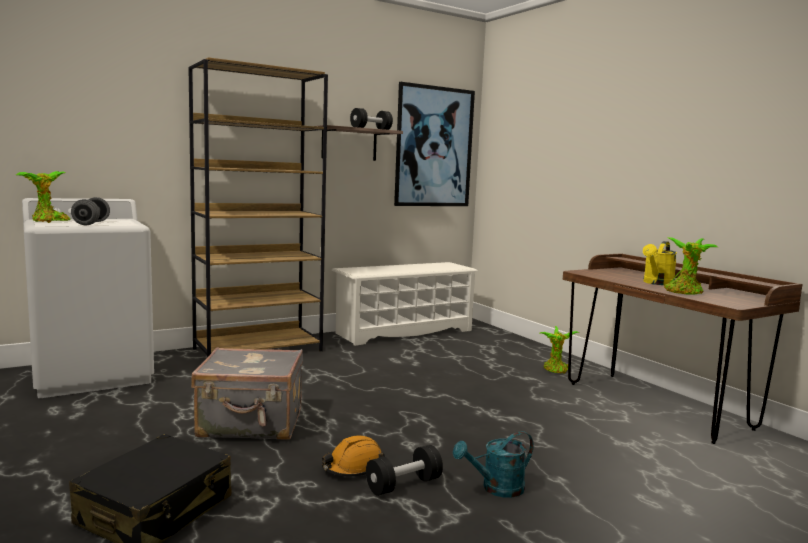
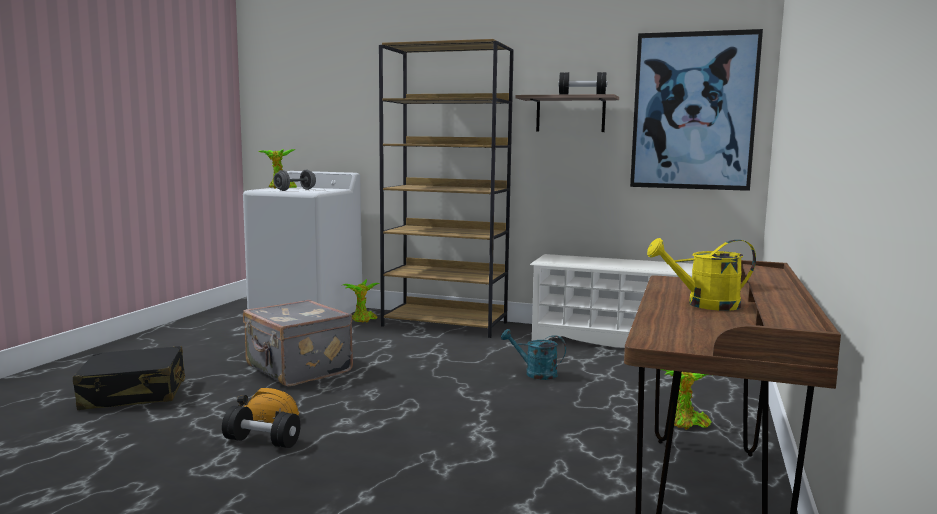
camera: 50 degrees right, 0 degrees up
(496, 489) = (303, 476): turquoise watering can -> turquoise watering can (535, 373)
(684, 292) = (673, 318): potted plant -> potted plant (363, 320)

